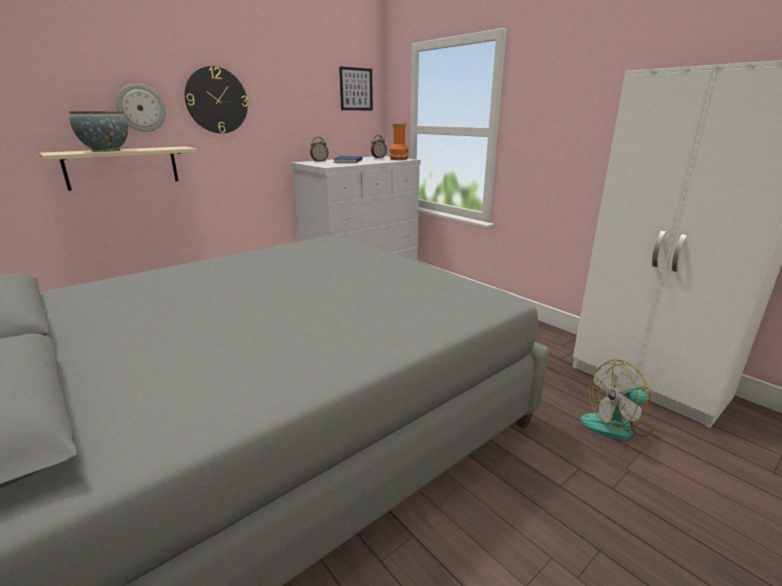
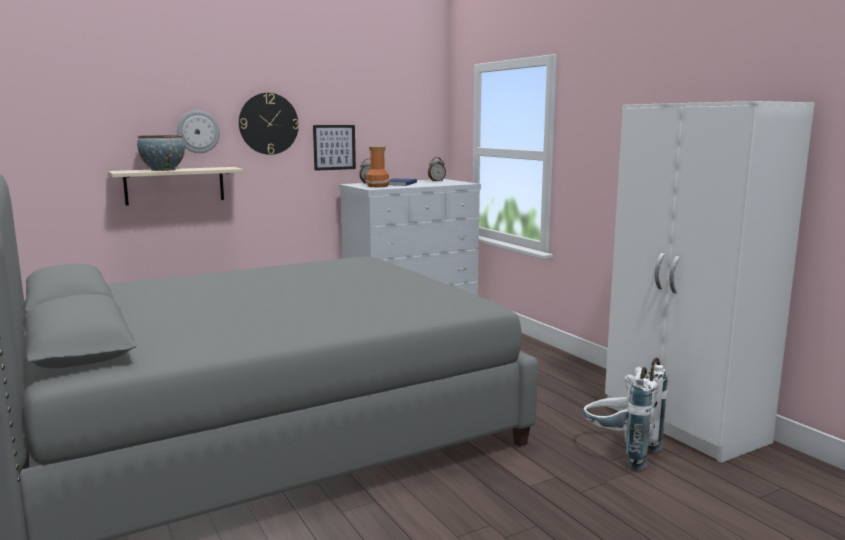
camera: 10 degrees right, 10 degrees down
(356, 89) = (416, 109): picture -> picture (334, 147)
(399, 159) = (457, 183): vase -> vase (378, 186)
(617, 425) = (620, 452): fan -> white backpack

